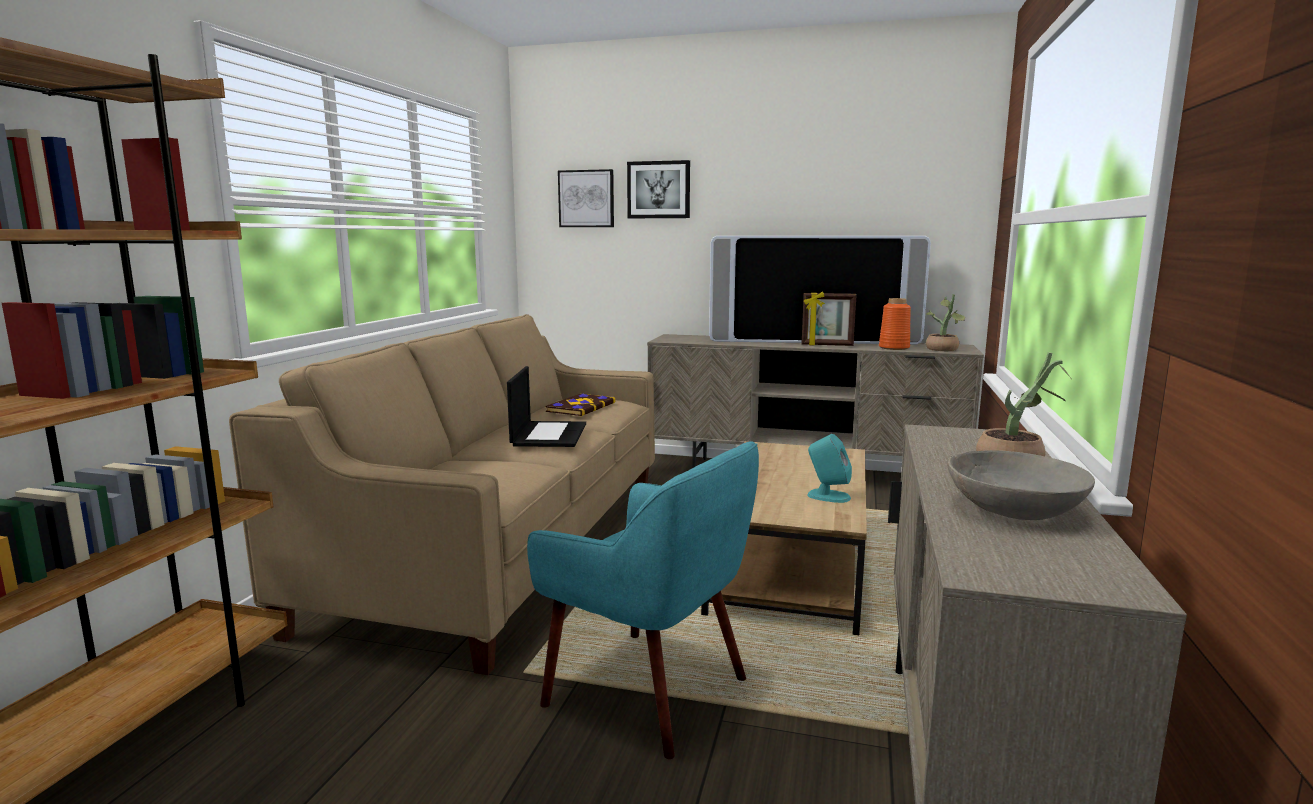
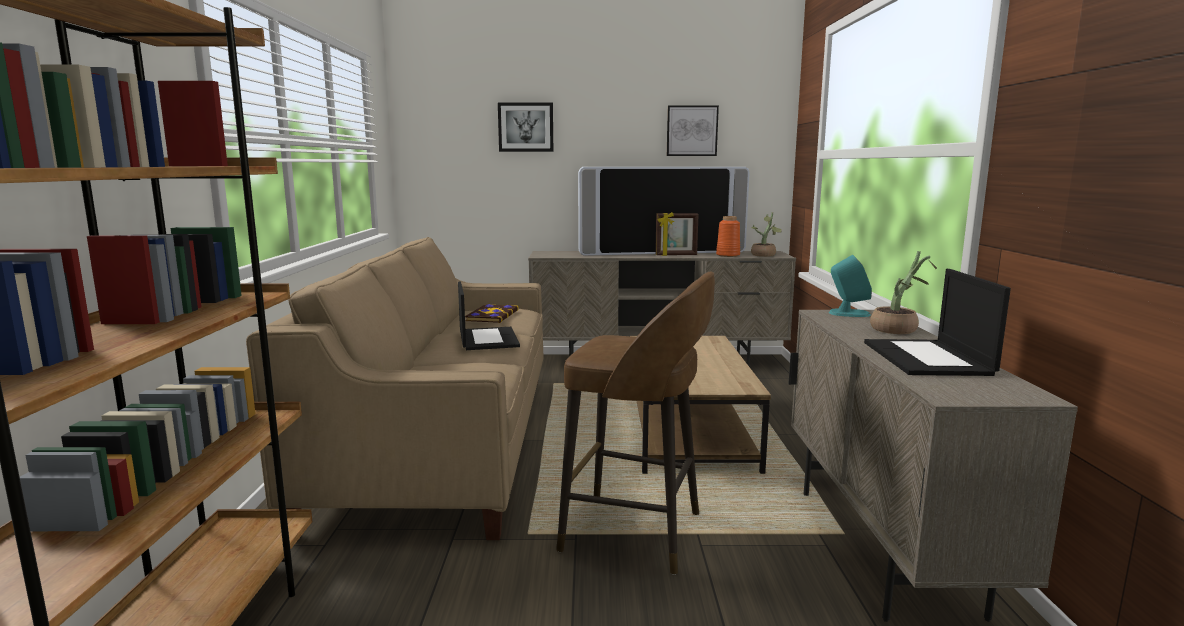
camera: 15 degrees left, 0 degrees up
(586, 199) = (460, 134): picture -> picture (692, 131)
(650, 691) = (636, 533): turquoise armchair -> brown stool
(828, 496) = (724, 371): turquoise speaker -> turquoise speaker (848, 313)
(1014, 510) = (928, 358): grey bowl -> laptop

